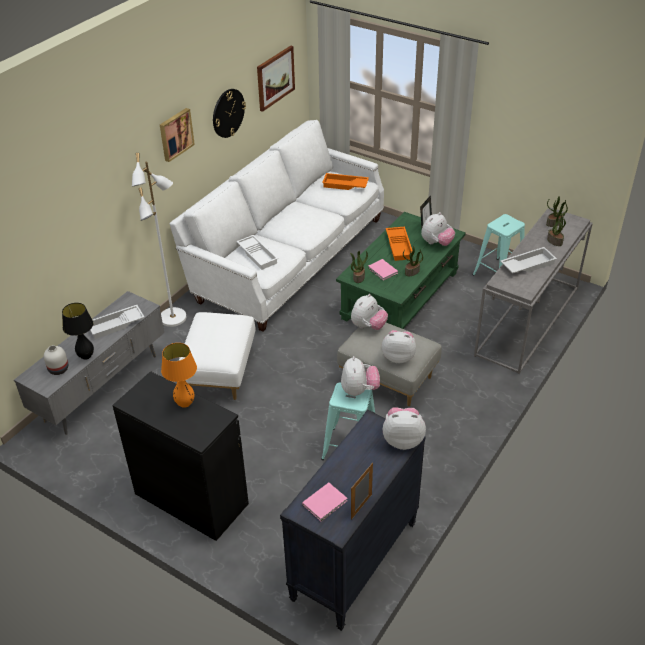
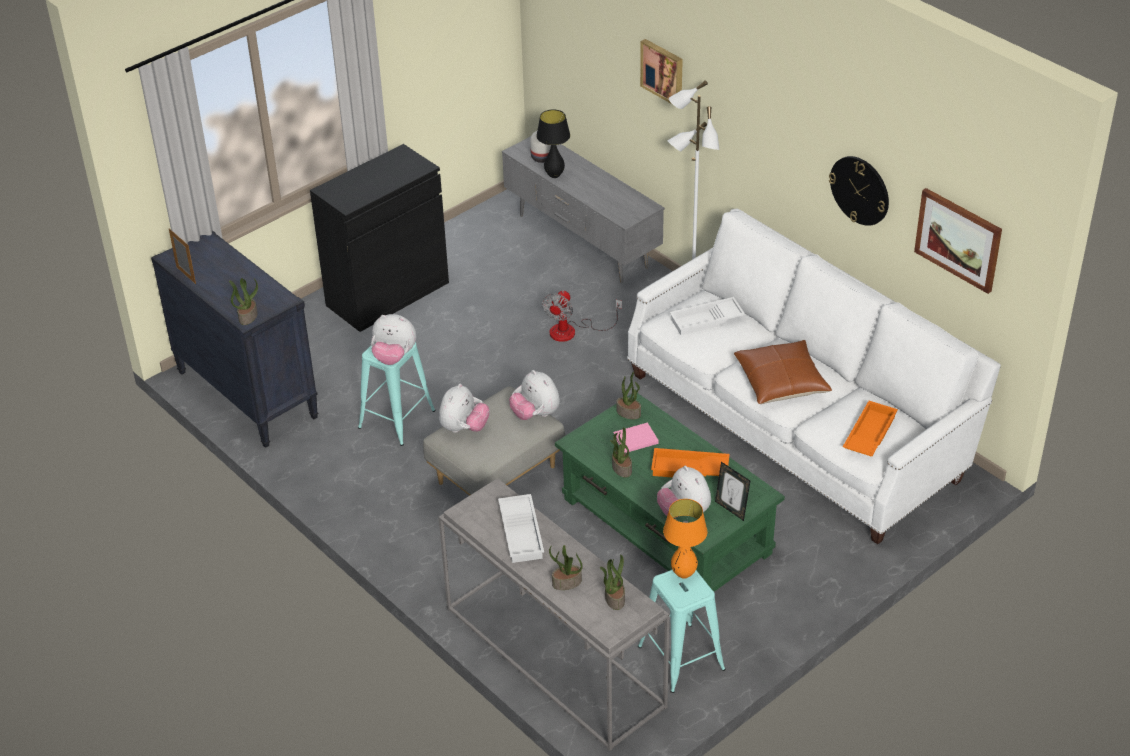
camera: 105 degrees right, 0 degrees up
(116, 325) = (600, 196): white tray -> none
(175, 134) = (774, 125): picture -> picture (663, 71)
(185, 404) = (379, 185): orange table lamp -> orange table lamp (683, 574)
(219, 372) = (572, 331): white ottoman -> fan
(309, 219) = (781, 382): none -> brown pillow
(326, 502) = (204, 255): pink book -> none
(402, 439) = (248, 316): plush toy -> potted plant

